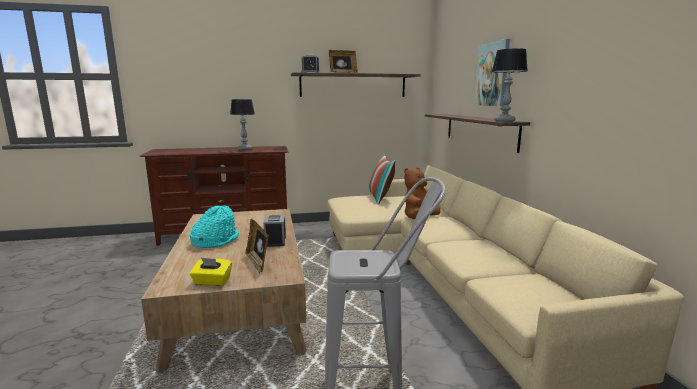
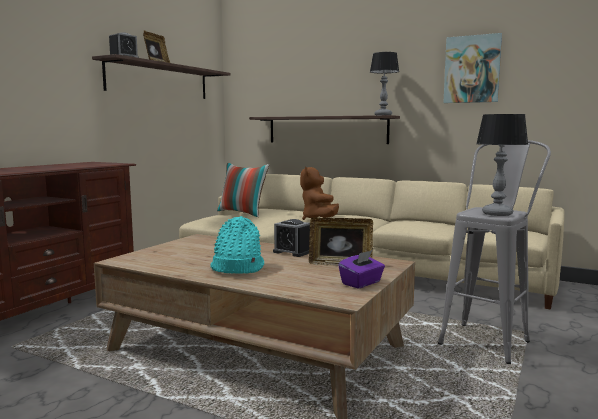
camera: 50 degrees left, 5 degrees down
(212, 282) = (361, 283): yellow tissue box -> purple tissue box
(244, 149) = (62, 166): table lamp -> table lamp (496, 214)
(492, 74) = (340, 75): picture -> picture (472, 69)

